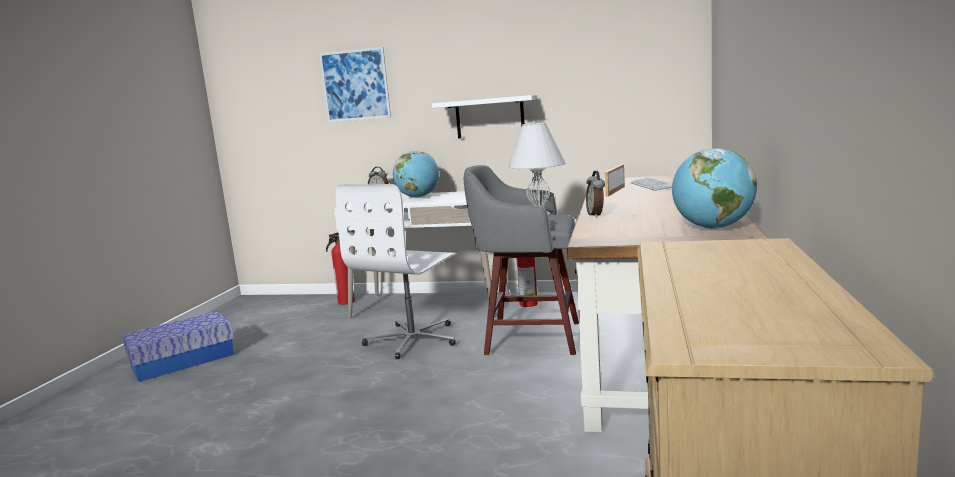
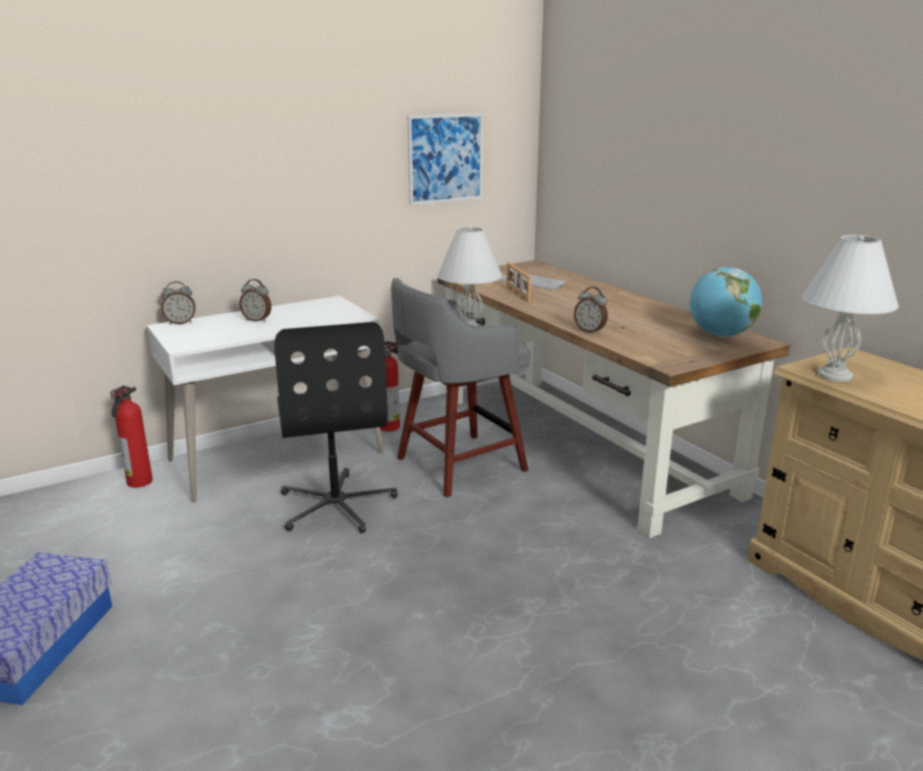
camera: 45 degrees left, 10 degrees up
(355, 85) = (123, 159): picture -> picture (445, 158)
(413, 339) = (336, 504): white office chair -> black office chair
(418, 197) = (257, 320): globe -> alarm clock
(490, 117) = (321, 206): white shelf -> none
(677, 254) = (835, 375): none -> white table lamp

